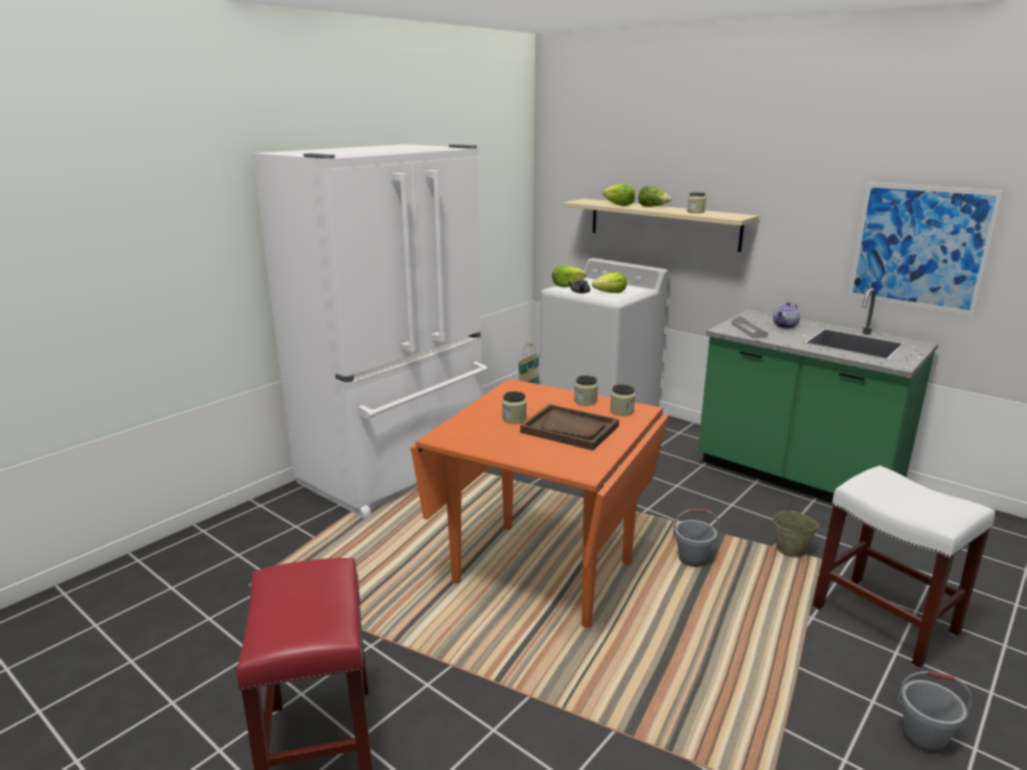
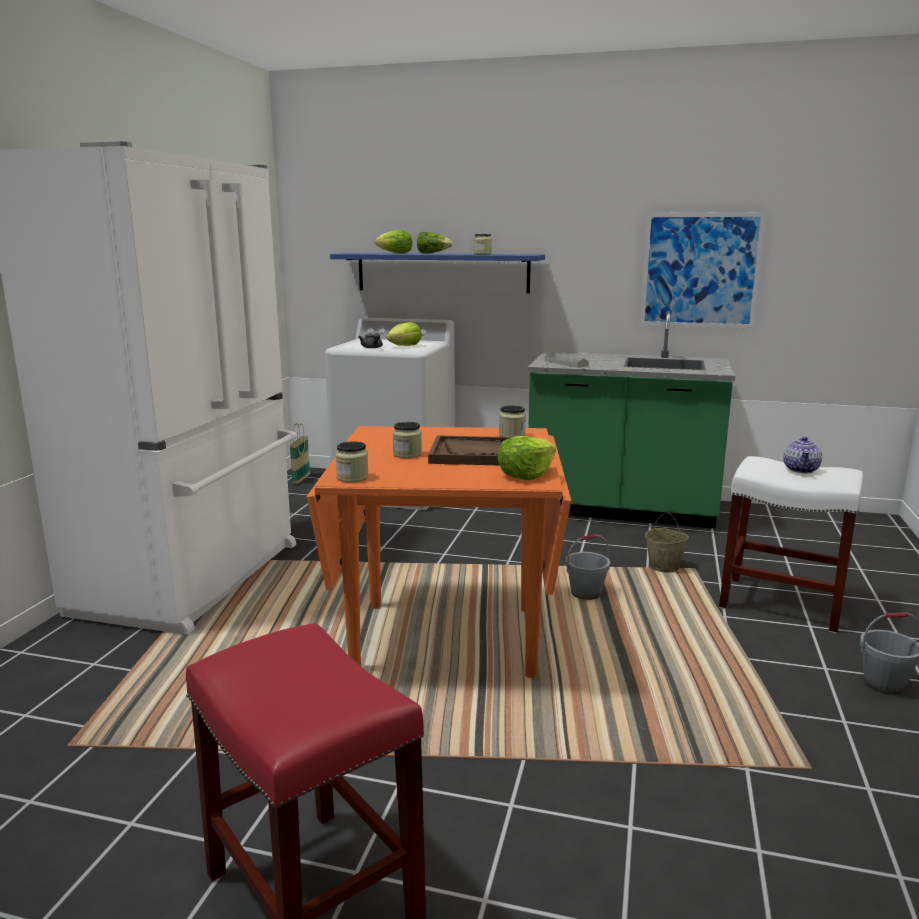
camera: 25 degrees left, 5 degrees down
(567, 285) = (350, 344): lettuce -> lettuce (526, 475)
(585, 401) = (465, 432): jar -> jar (352, 477)
(663, 224) = (442, 272): beige shelf -> blue shelf
(785, 326) = (593, 358): teapot -> teapot (801, 470)

